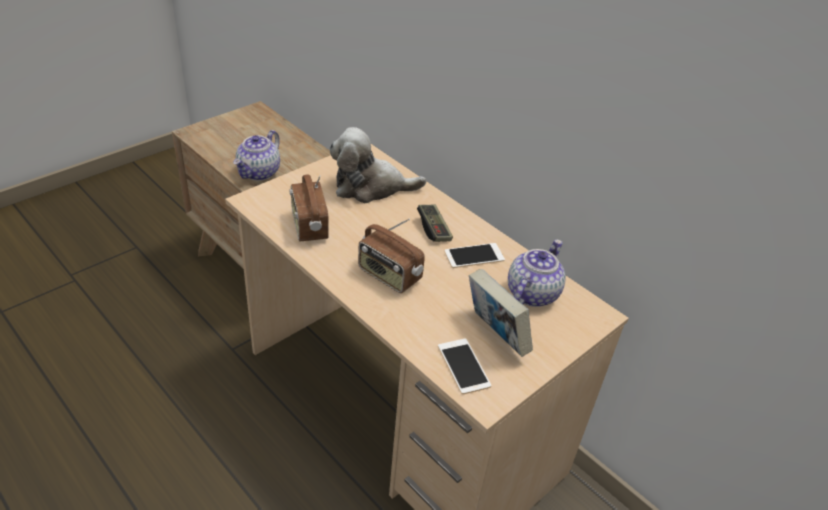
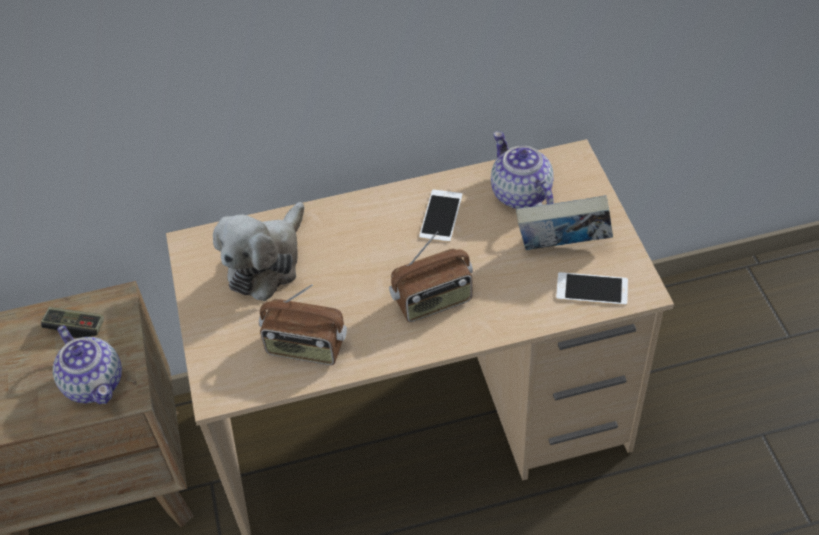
camera: 55 degrees left, 10 degrees up
(434, 229) = (378, 233): game controller -> game controller (75, 327)

